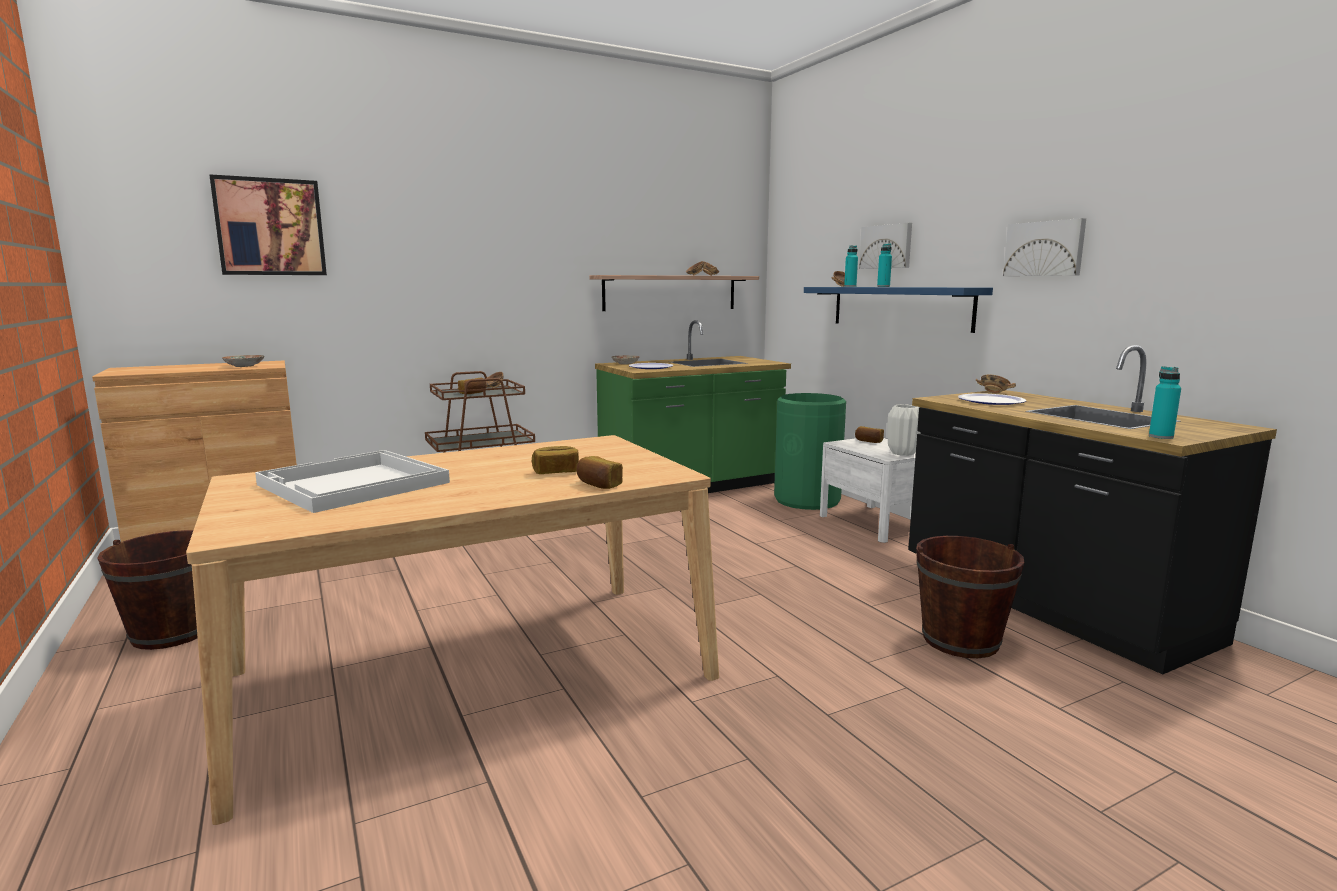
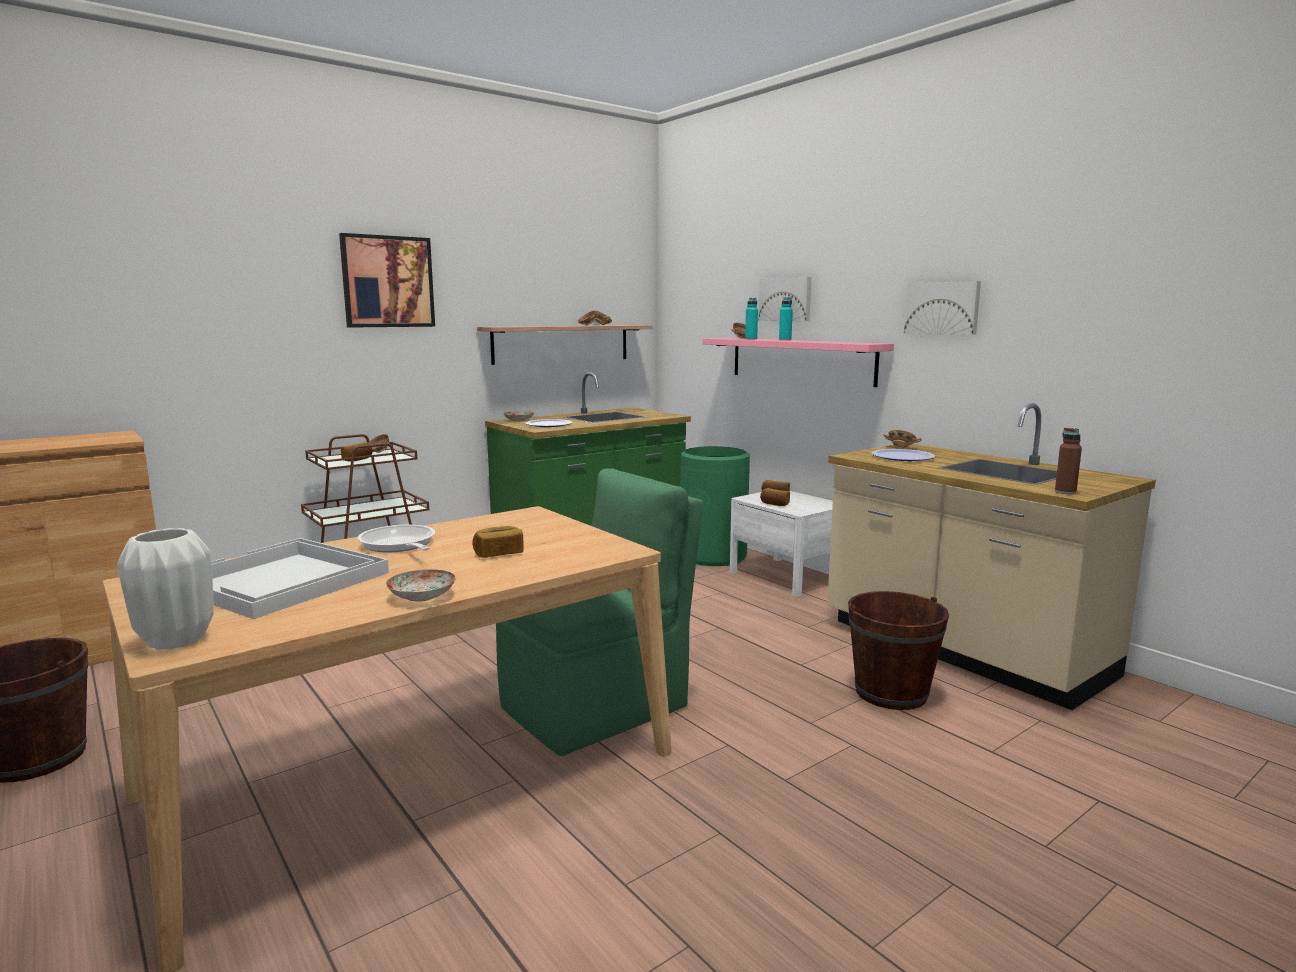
camera: 10 degrees left, 0 degrees up
(245, 366) = (91, 440): plate -> plate (423, 596)
(270, 227) = (113, 278): picture -> picture (388, 282)
(471, 461) = (399, 545): none -> frying pan
(598, 485) = (550, 566): bread -> bread (774, 504)
(660, 629) = (599, 706): none -> green chair
(899, 307) = (800, 360): blue shelf -> pink shelf
(902, 453) = (811, 507): white vase -> white vase (175, 640)
(1049, 604) = (962, 649): black counter -> beige counter
(1161, 437) = (1065, 492): turquoise bottle -> brown bottle

